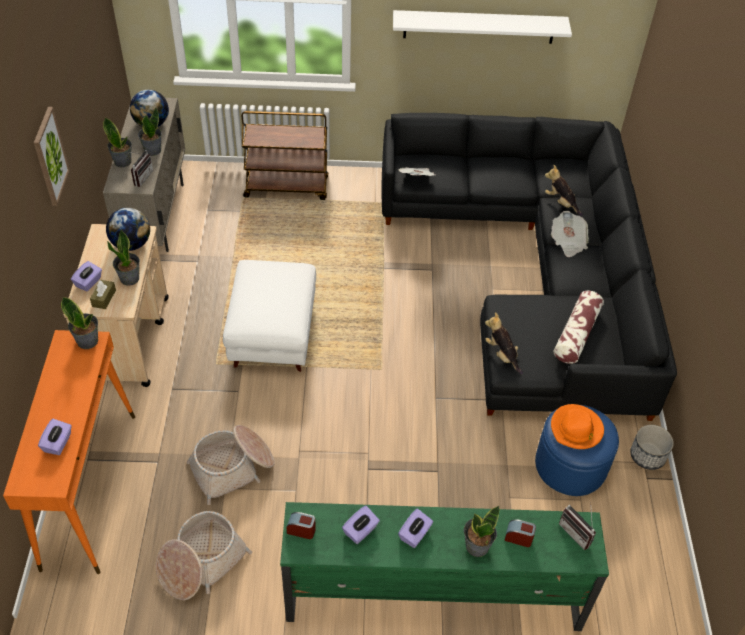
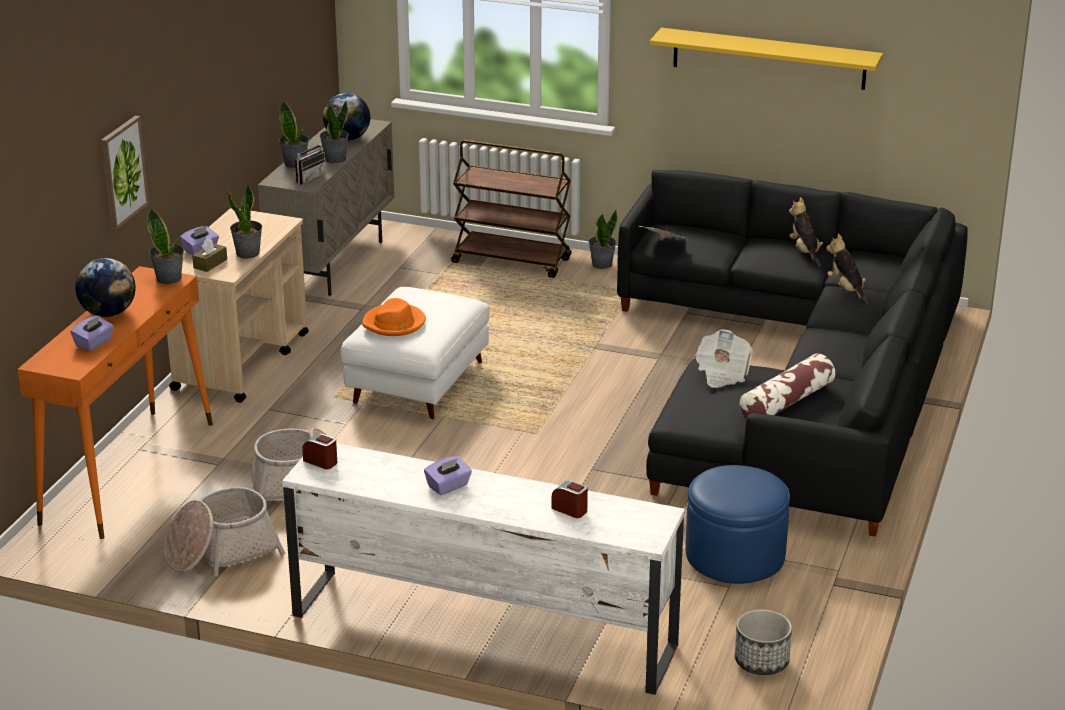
camera: 20 degrees right, 20 degrees down
(50, 156) = (189, 86): picture -> picture (123, 172)
(131, 244) = (266, 228): globe -> globe (108, 313)
(361, 531) = (387, 473): purple tissue box -> none
(432, 596) = (481, 629): green tv stand -> white tv stand
(476, 546) = (515, 507): potted plant -> potted plant (601, 264)
(479, 27) = (769, 58): white shelf -> yellow shelf
(502, 355) = (677, 407): plush toy -> plush toy (805, 252)
(568, 242) = (832, 325): newspaper -> newspaper (722, 374)
(576, 429) = (732, 483): orange hat -> orange hat (394, 323)
(577, 533) = (645, 518): radio -> none
(647, 456) = (848, 566): planter -> planter (762, 662)

